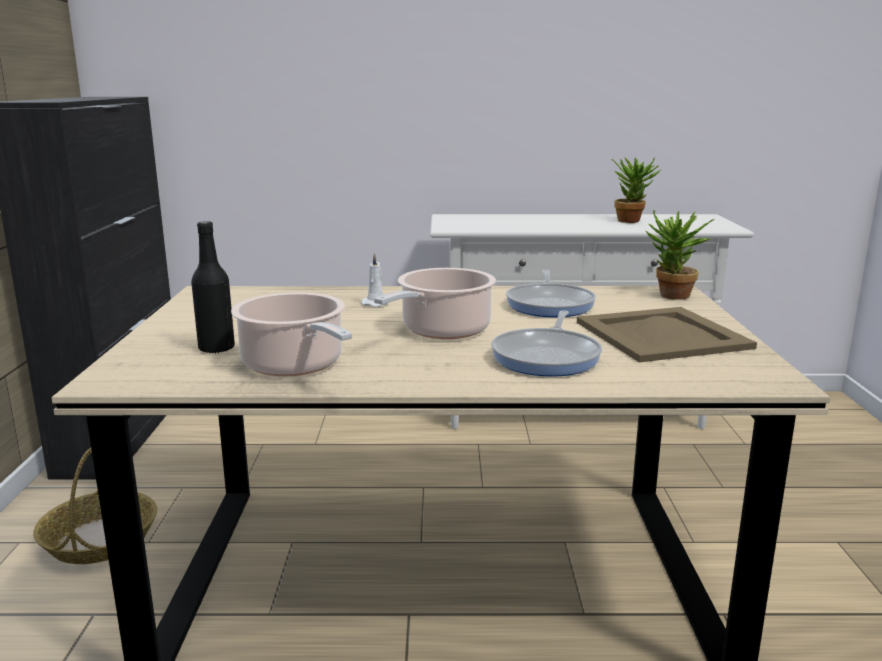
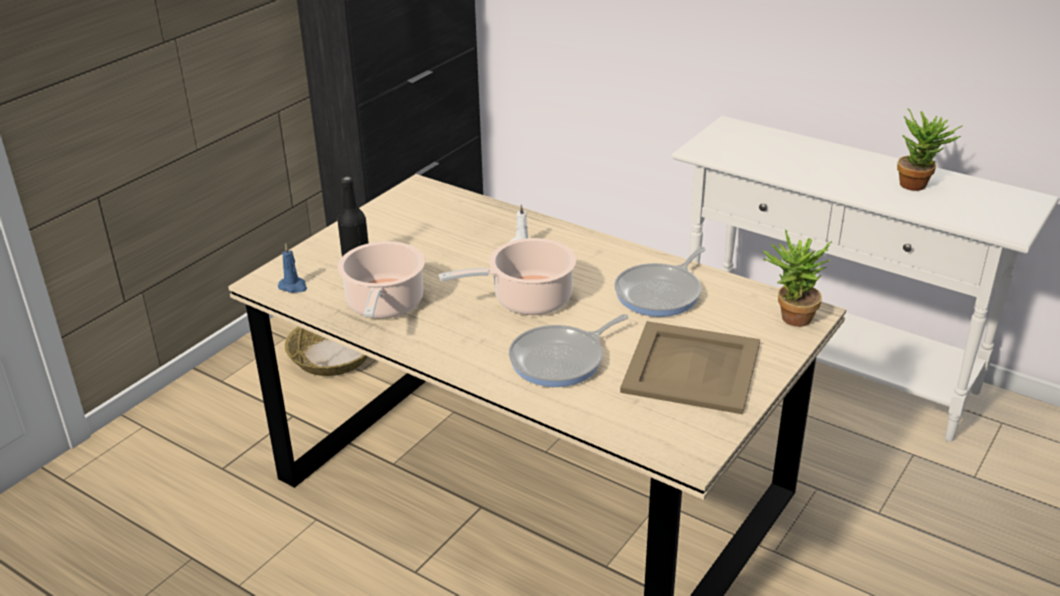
camera: 35 degrees right, 15 degrees up
(153, 377) = (293, 287): none -> blue candle

